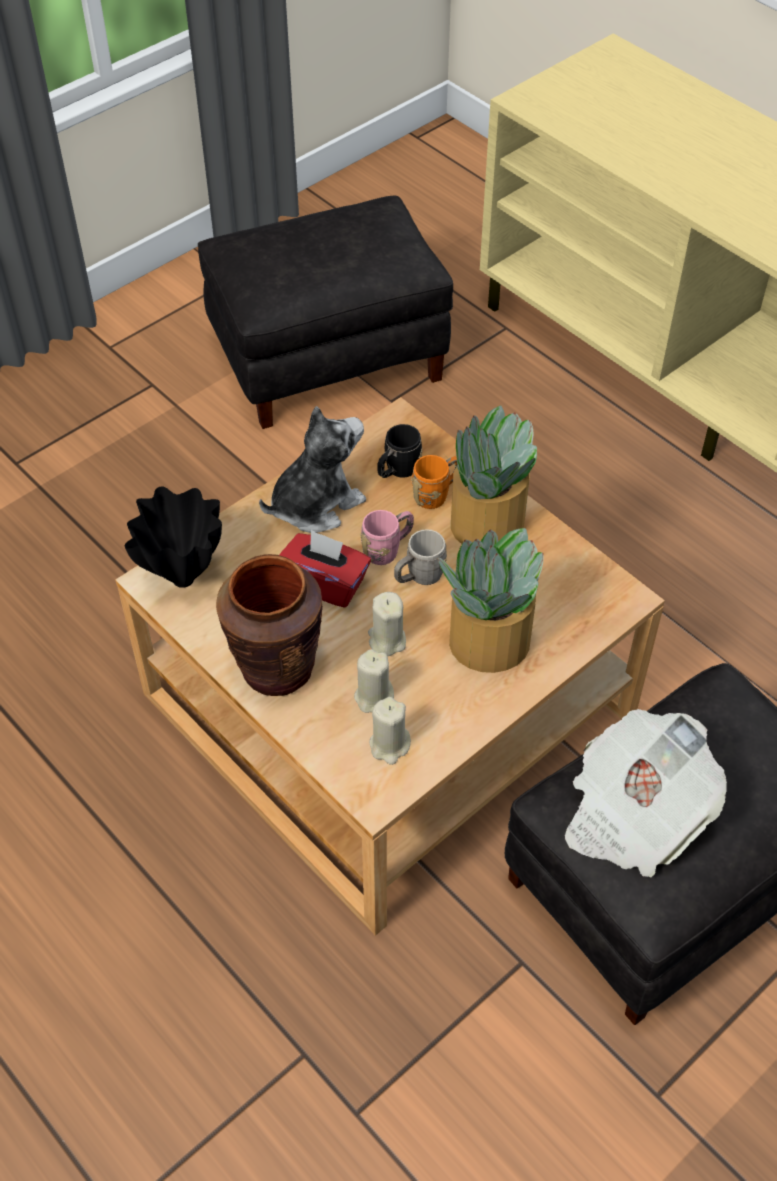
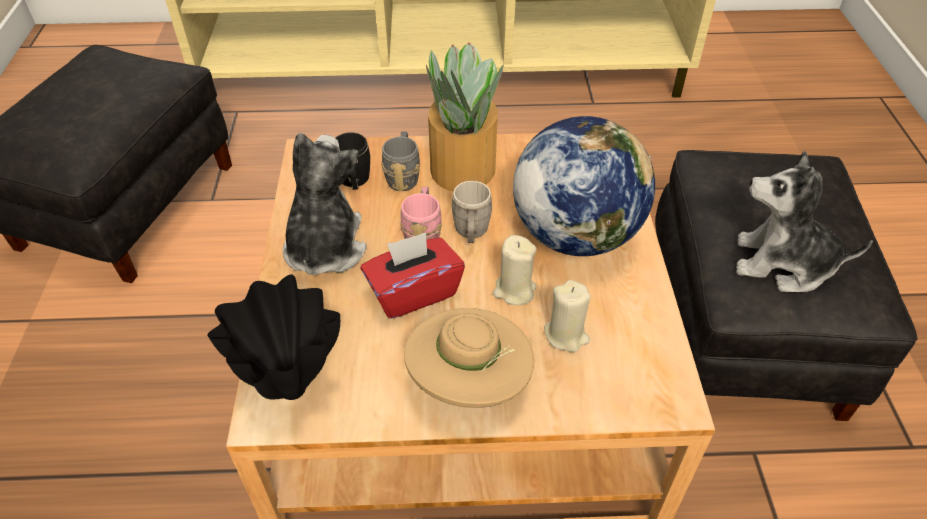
camera: 50 degrees left, 5 degrees down
(276, 668) = (469, 383): brown vase -> beige hat
(389, 745) = (626, 356): beige candle -> none
(436, 494) = (403, 176): orange mug -> grey mug
(487, 642) = (575, 235): potted plant -> globe
(634, 813) = (782, 264): newspaper -> plush toy

